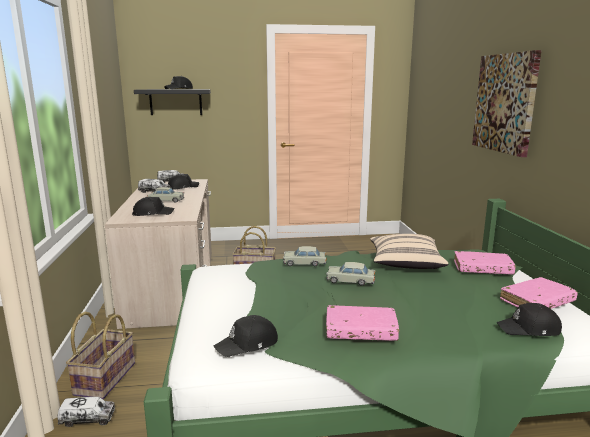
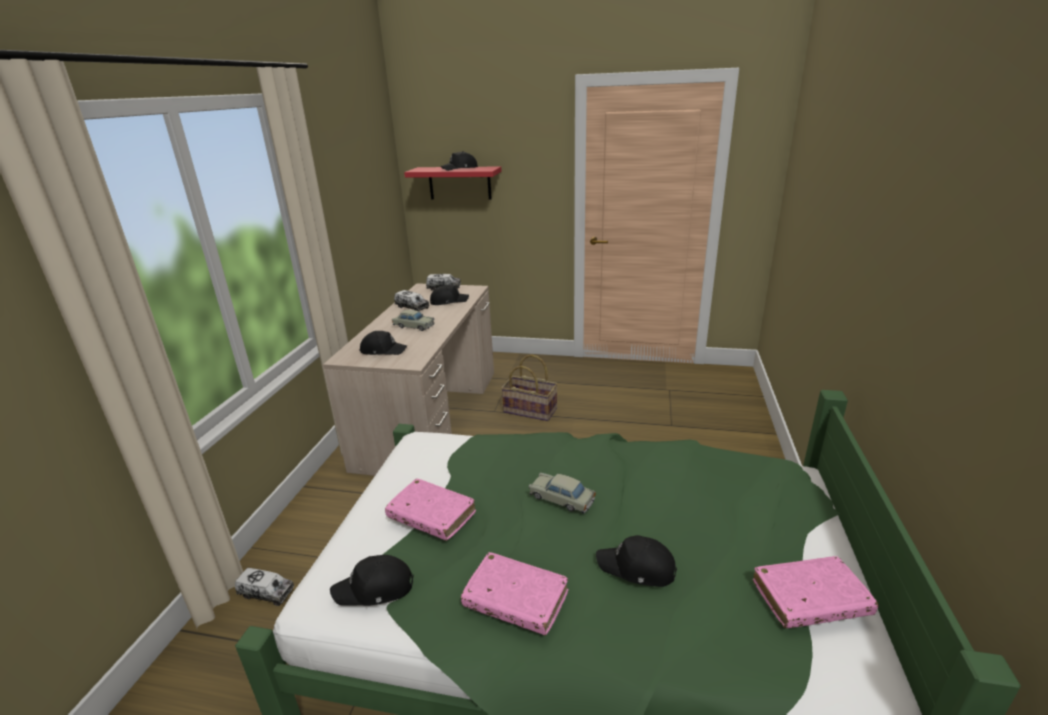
camera: 20 degrees right, 10 degrees up
(104, 378) = (305, 541): basket -> none
(175, 102) = (459, 183): black shelf -> red shelf
(304, 263) = (527, 451): beige toy car -> none
(405, 264) = (660, 475): beige pillow -> none
(482, 269) = (768, 508): pink book -> pink book (431, 516)
(505, 103) = (876, 242): picture -> none
(529, 329) = (758, 657): black cap -> black cap (637, 568)

